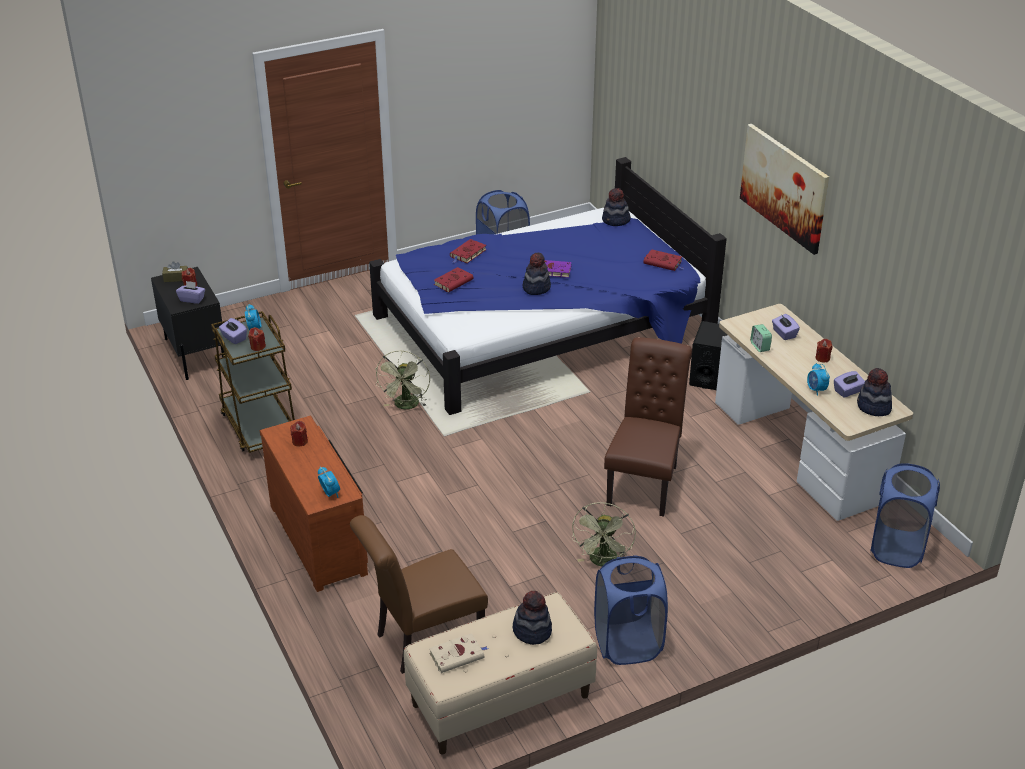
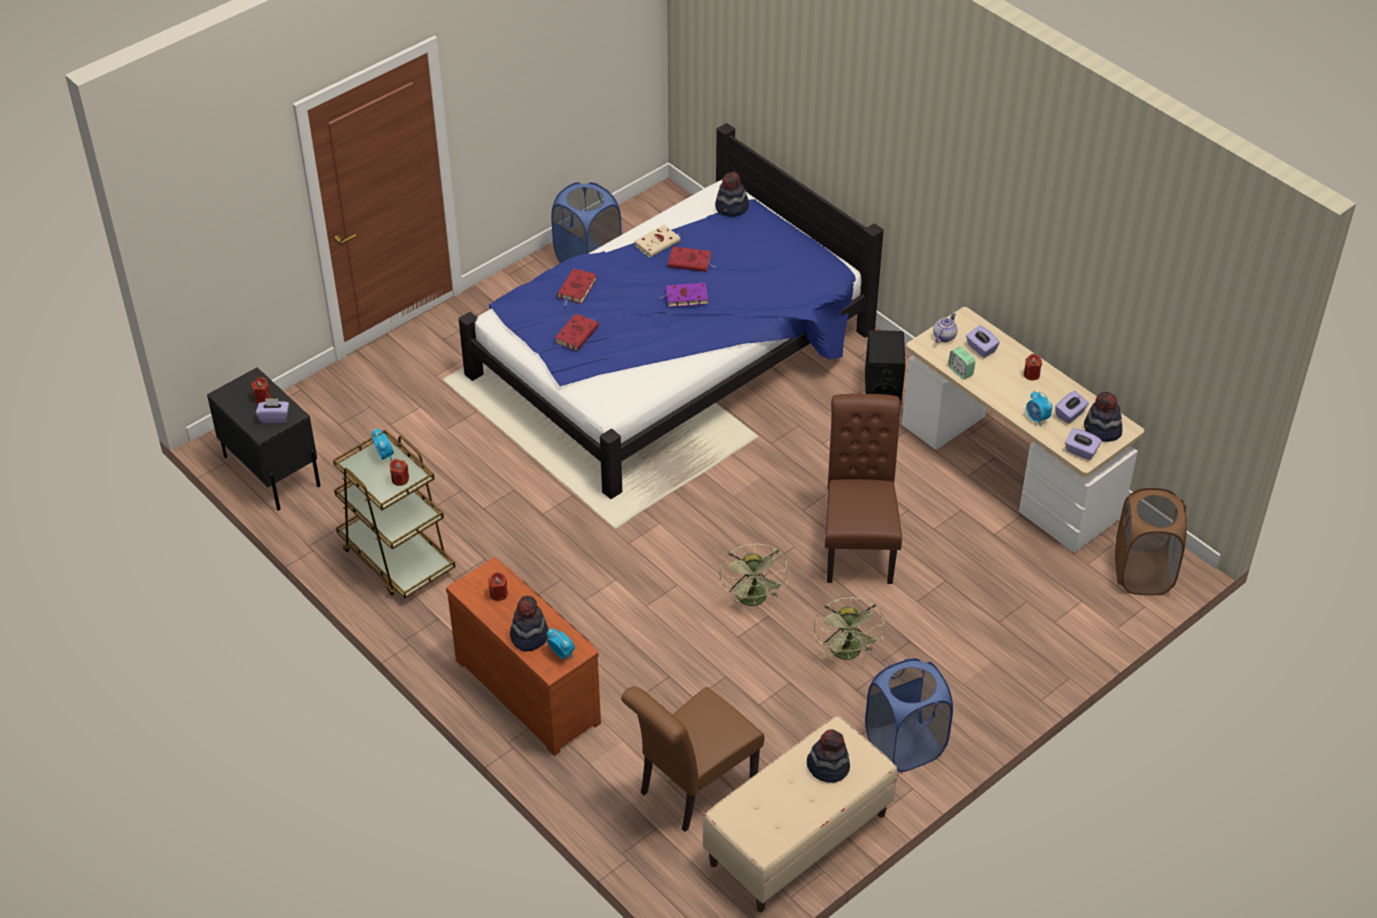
camera: 15 degrees left, 10 degrees up
(176, 278) = (239, 389): brown tissue box -> none
(234, 338) = (366, 472): purple tissue box -> purple tissue box (1081, 451)
(406, 406) = (556, 496): green fan -> green fan (753, 600)
(458, 655) = (763, 811): beige book -> beige book (658, 243)
(536, 287) = (676, 325): hat -> hat (529, 636)
(663, 263) = (808, 262): red book -> red book (691, 262)
(754, 321) = (944, 336): none -> teapot
(784, 187) = (960, 183): picture -> none
(896, 548) = (1143, 573): blue laundry basket -> brown laundry basket

